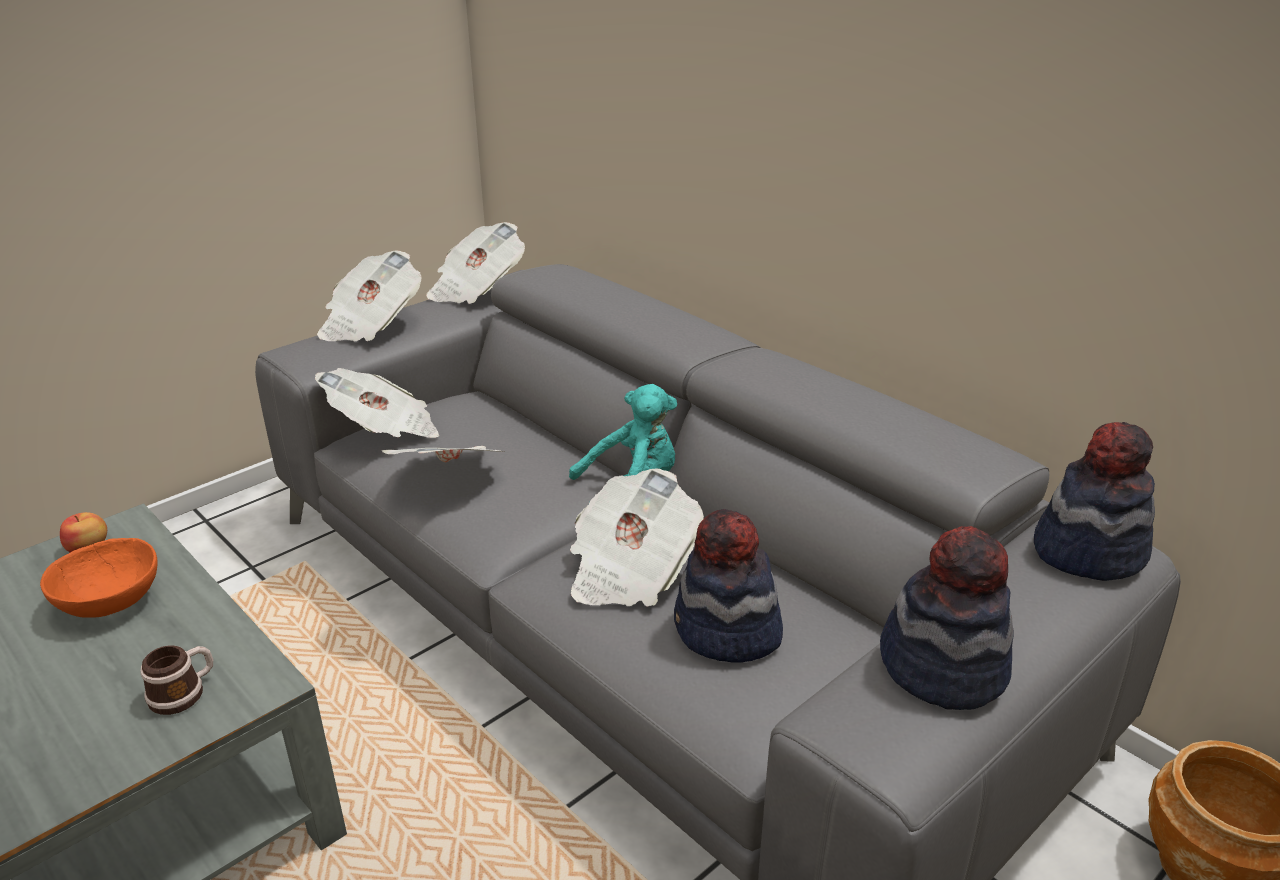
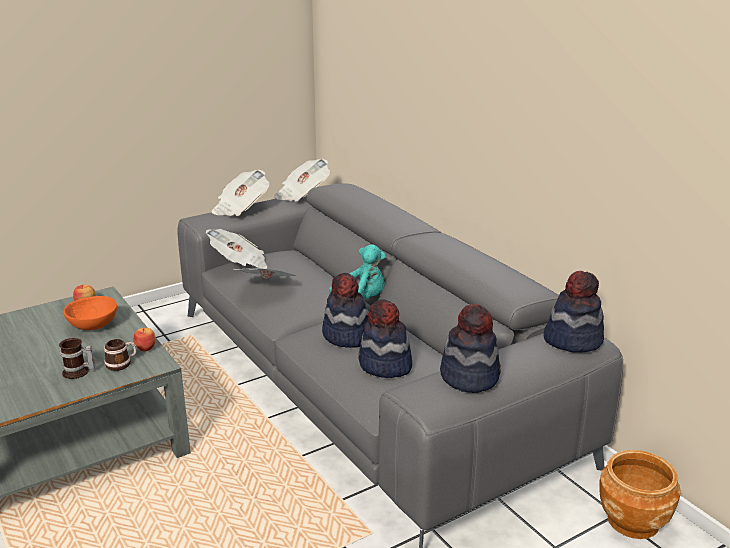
camera: 10 degrees right, 5 degrees down
(87, 730) = (78, 372): none -> mug
(231, 645) = (146, 347): none -> apple
(630, 570) = (346, 336): newspaper -> hat

